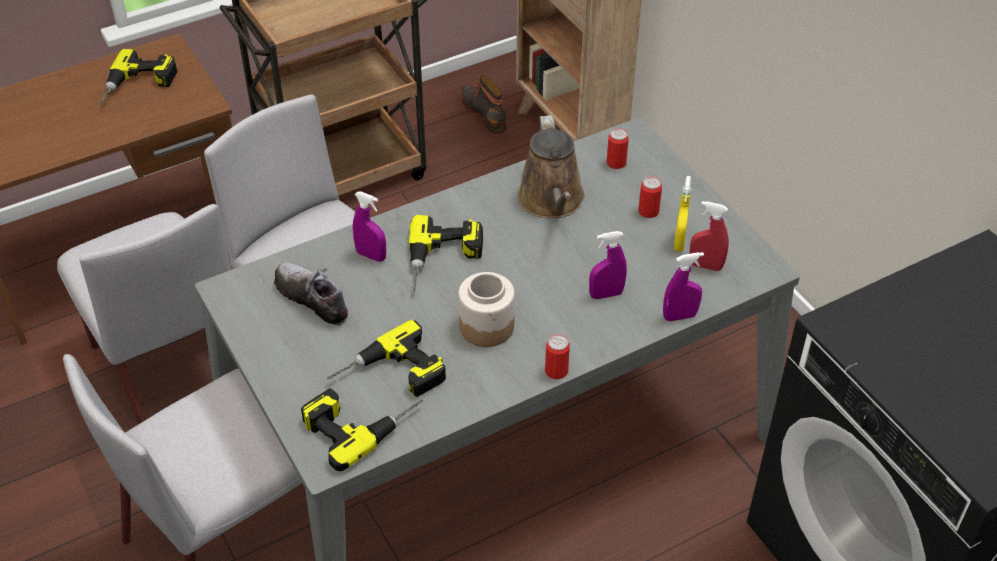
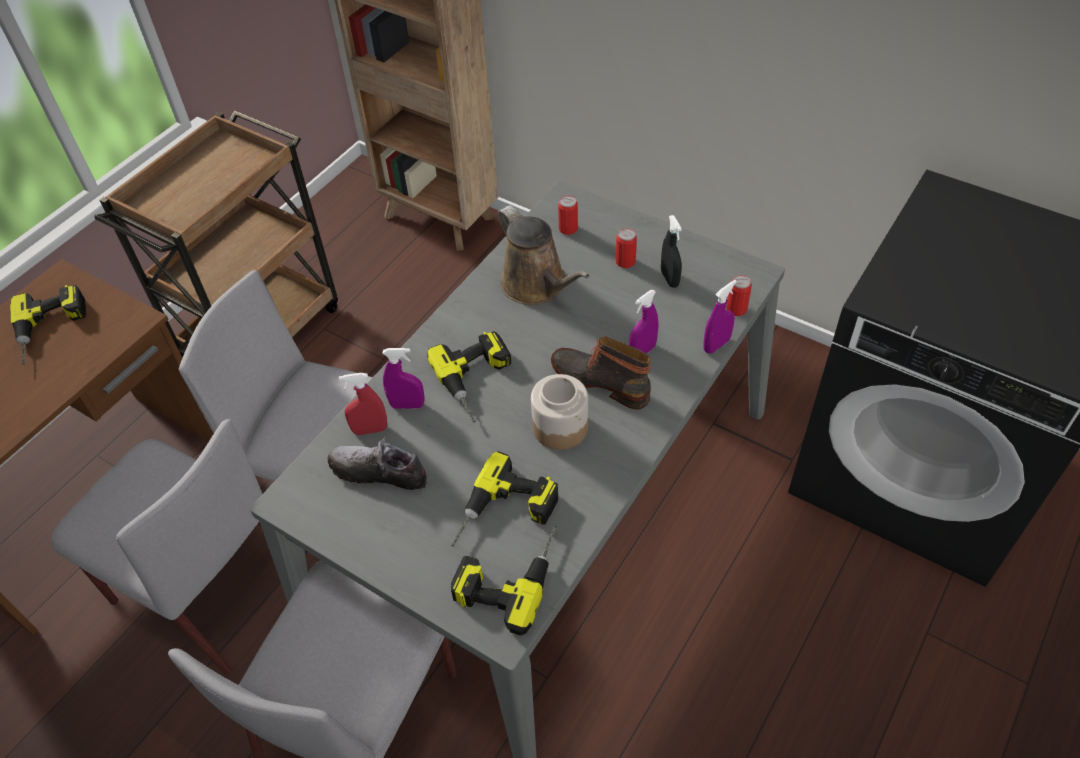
camera: 25 degrees left, 5 degrees up
(484, 112) = (356, 229): boot -> boot (601, 381)
(556, 371) = (649, 441): can -> can (736, 309)
(679, 242) = (669, 278): yellow spray bottle -> black spray bottle
(705, 266) = (705, 291): red spray bottle -> red spray bottle (370, 430)

